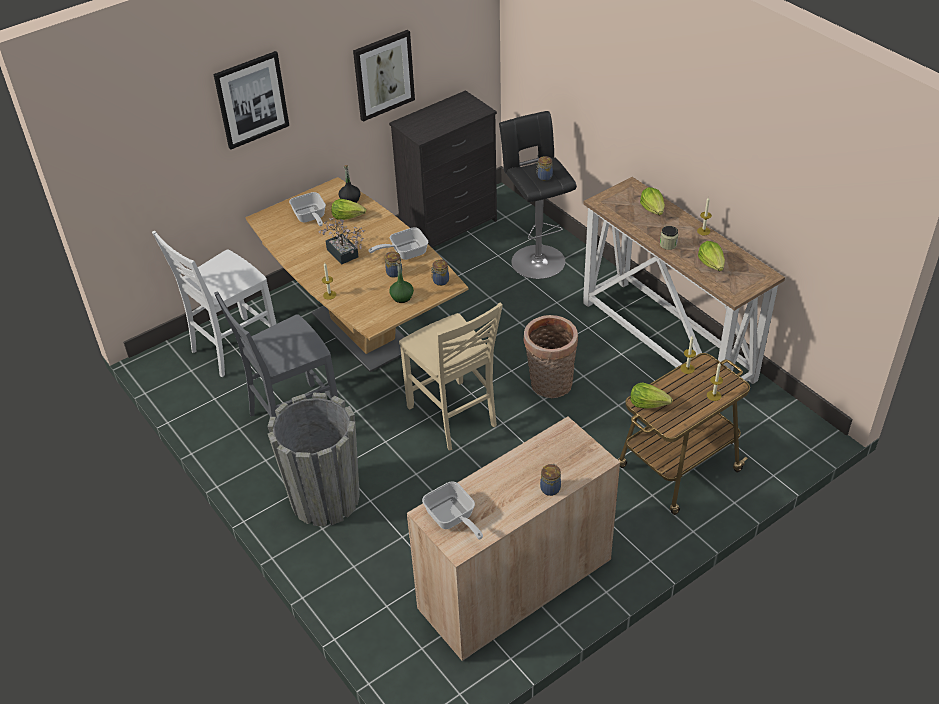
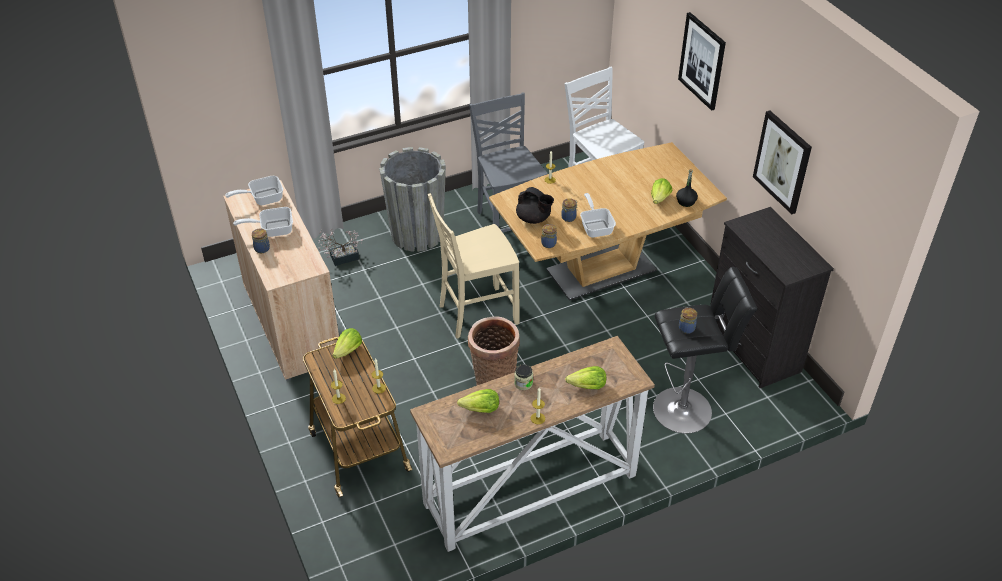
camera: 100 degrees right, 0 degrees up
(310, 218) = (662, 177): frying pan -> frying pan (272, 229)
(344, 255) = (601, 192): potted plant -> potted plant (341, 258)
(402, 297) = (534, 219): green bottle -> black teapot

